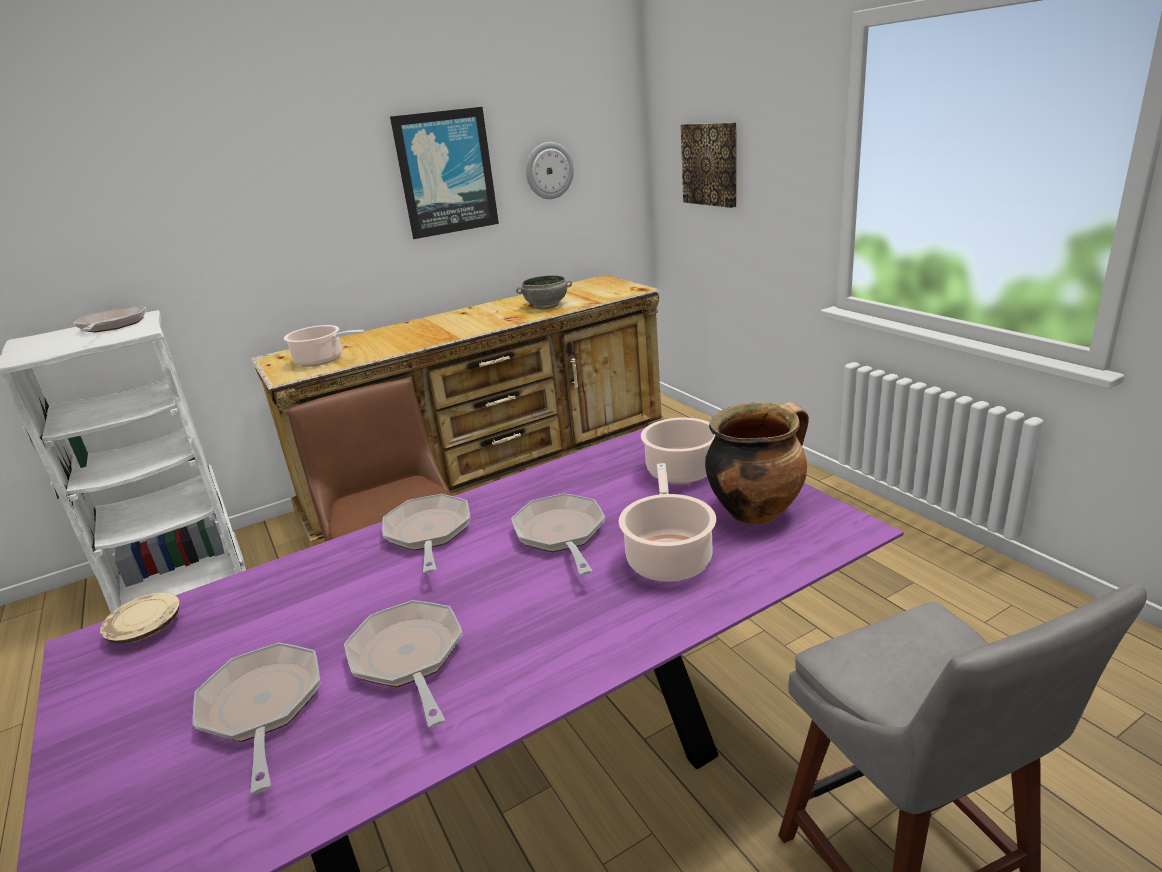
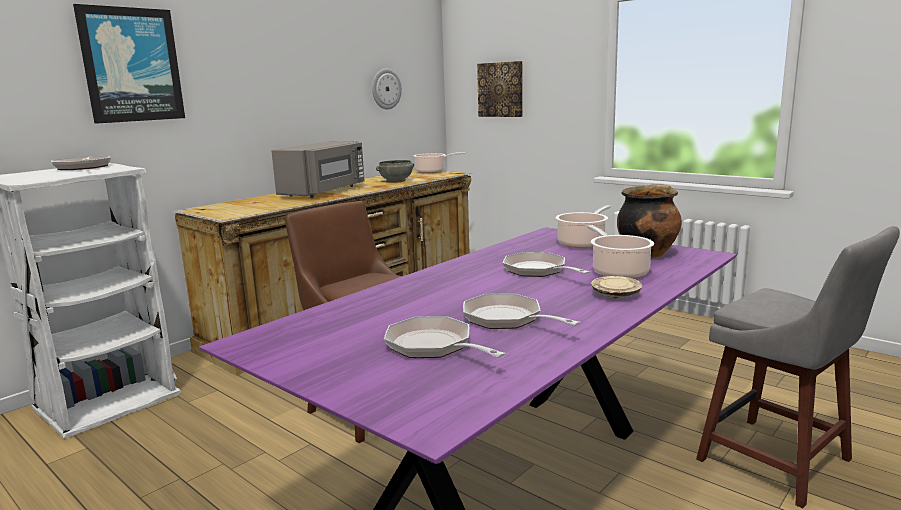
camera: 20 degrees left, 10 degrees down
(146, 628) = (282, 331): beige plate -> beige plate (616, 295)
(322, 360) = (246, 208): cooking pot -> cooking pot (432, 172)
(429, 534) = (444, 278): frying pan -> none
(441, 326) = (324, 191): none -> grey microwave
(446, 173) = (321, 81): picture -> picture (131, 65)

